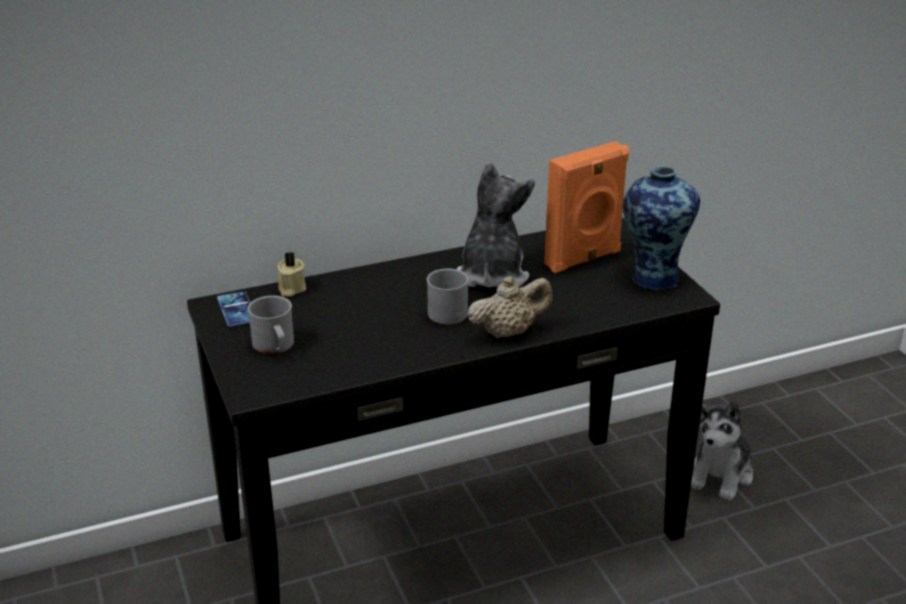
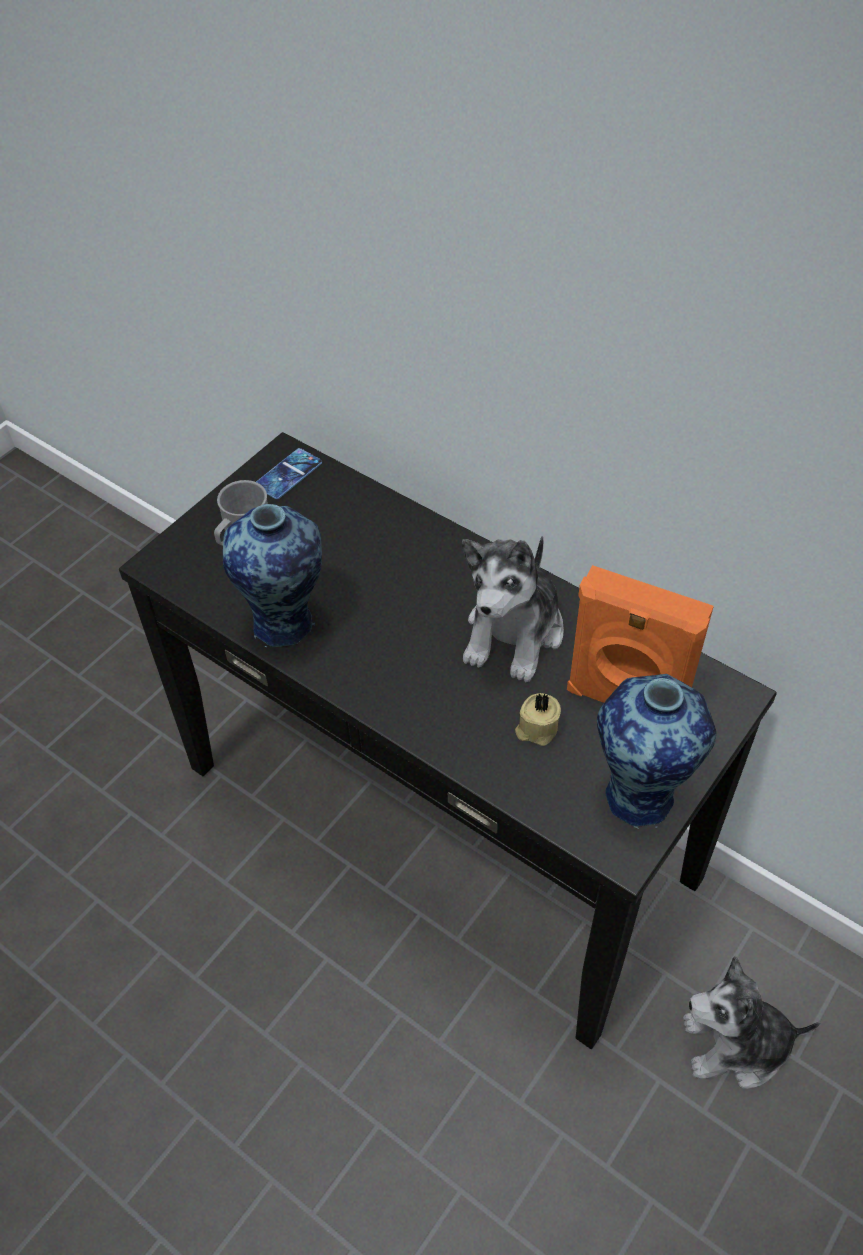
camera: 60 degrees right, 20 degrees up
(291, 289) = (354, 490): beige candle -> beige candle (536, 729)
(384, 354) = (286, 623): none -> vase
(448, 310) = (407, 632): grey mug -> none
(492, 274) = (514, 633): plush toy -> plush toy turned 135 degrees clockwise
(509, 332) = (402, 706): beige teapot -> none

